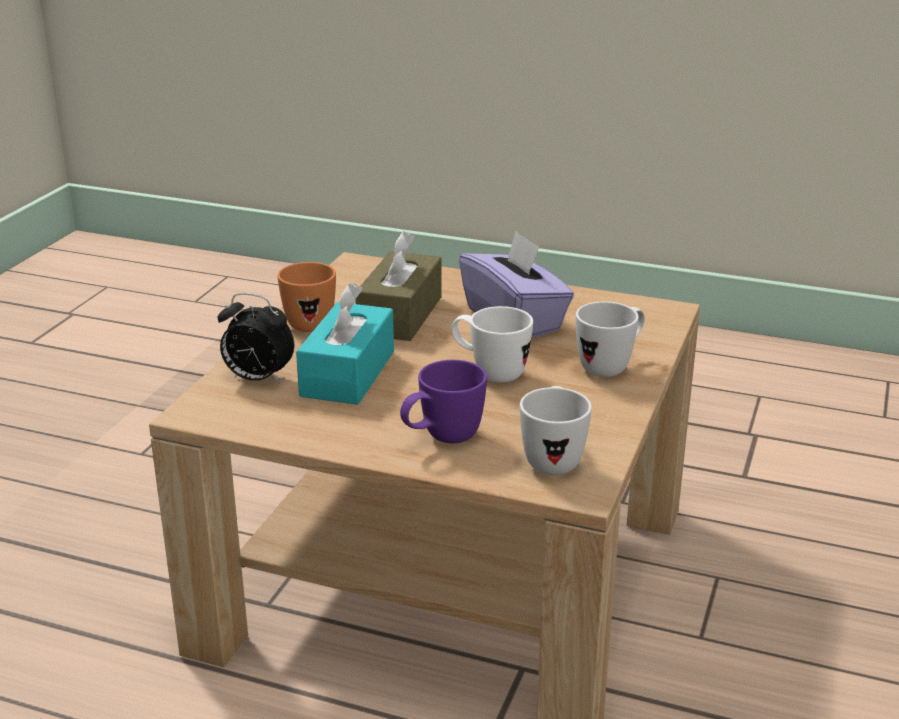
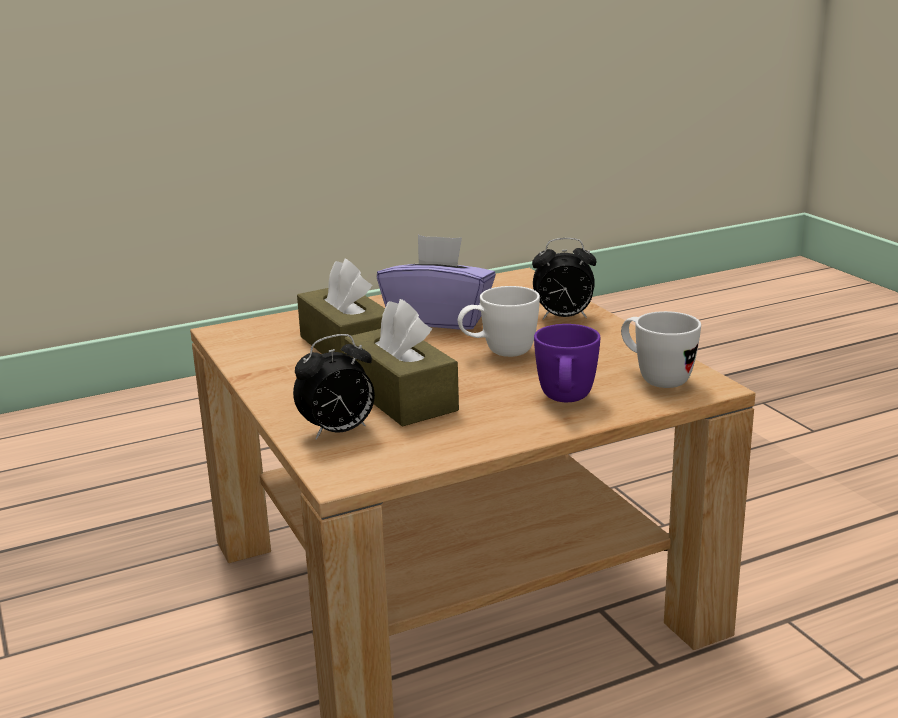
camera: 45 degrees left, 5 degrees down
(309, 321) = (282, 380): orange mug -> none
(348, 373) = (401, 397): turquoise tissue box -> brown tissue box
(611, 366) = (563, 318): white mug -> alarm clock

